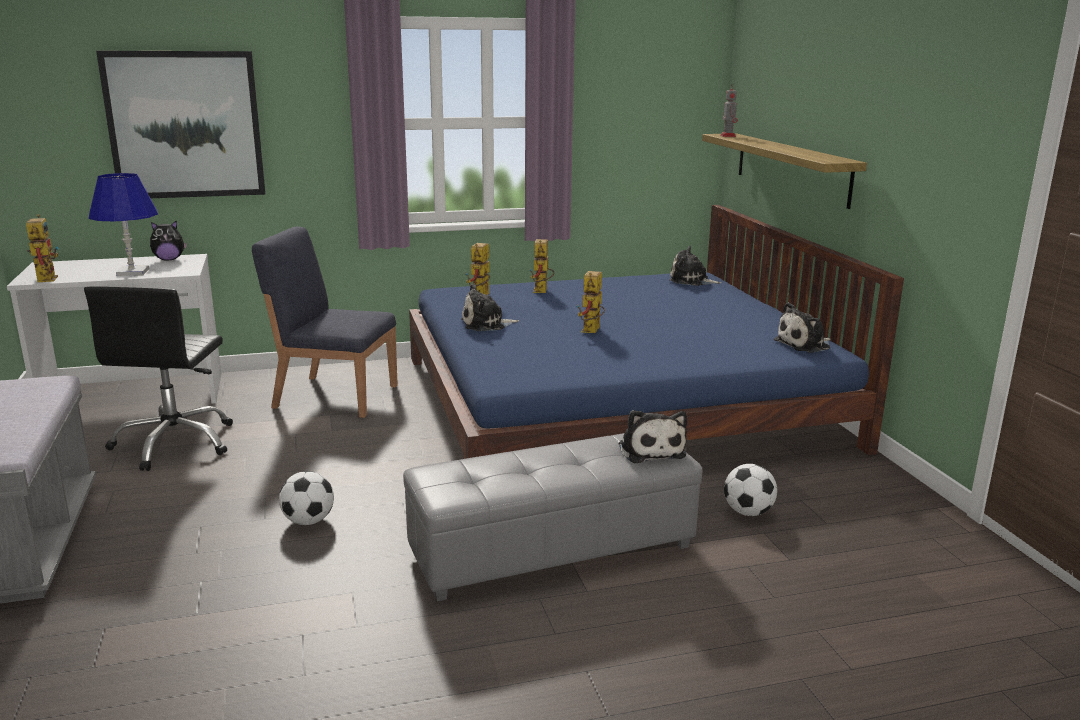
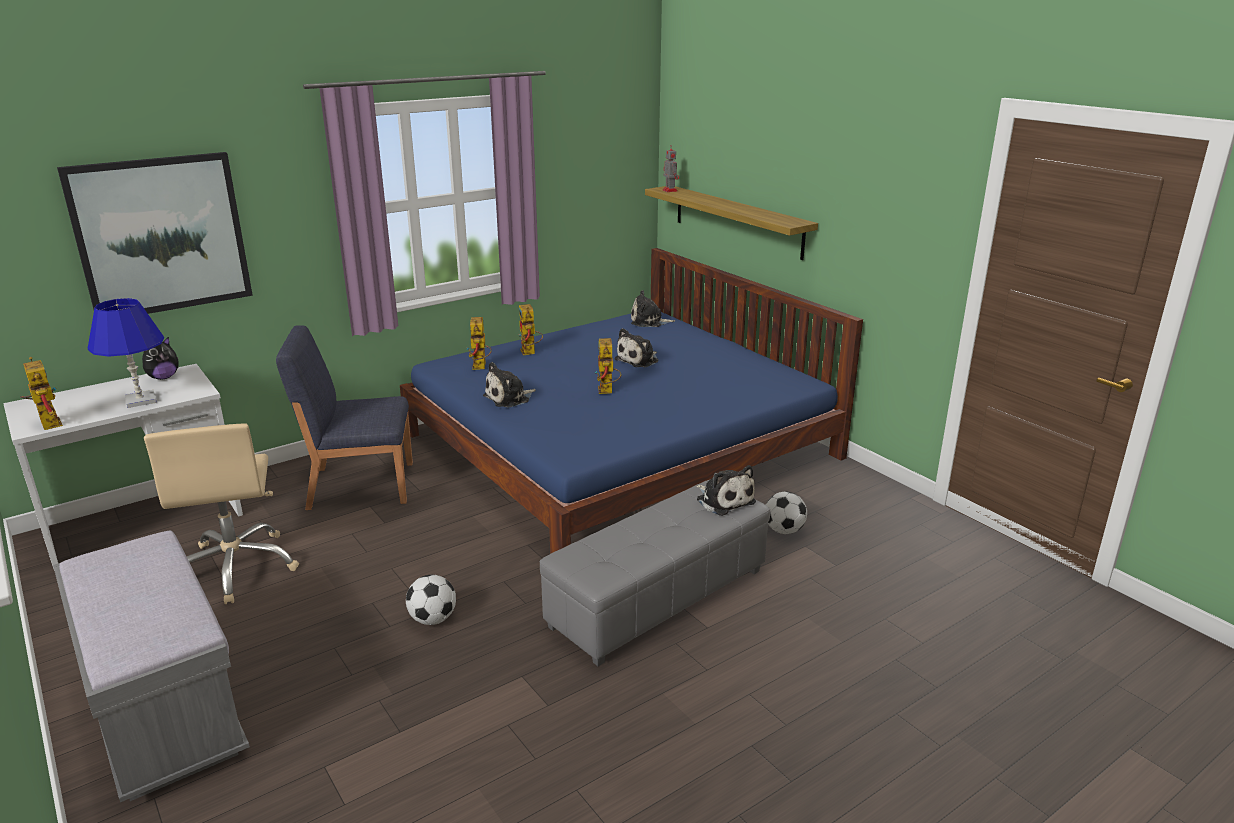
camera: 20 degrees left, 5 degrees up
(175, 443) = (236, 567): black office chair -> beige office chair
(805, 344) = (783, 378): plush toy -> plush toy (639, 360)

